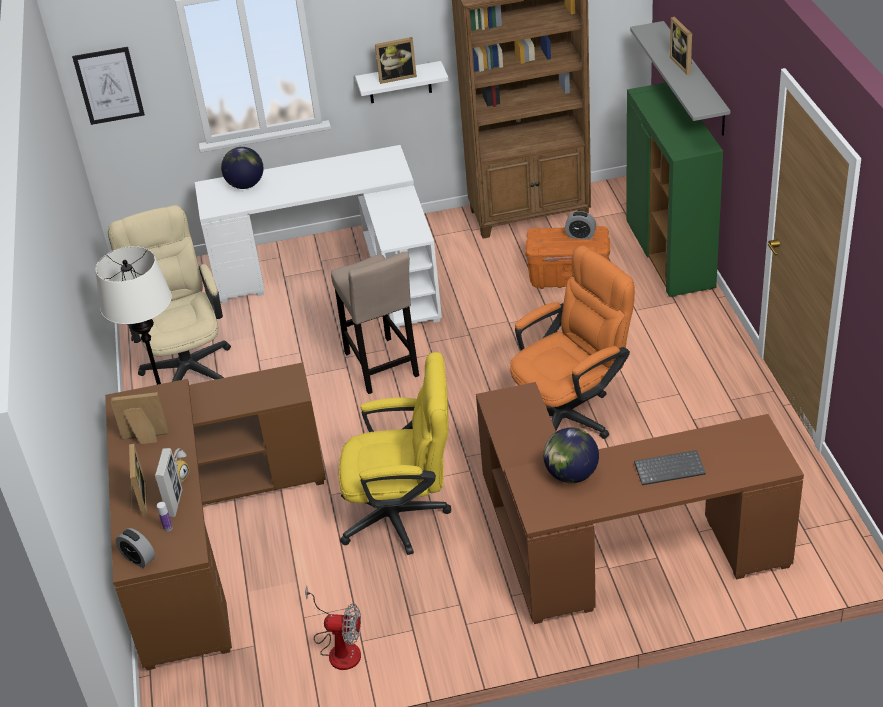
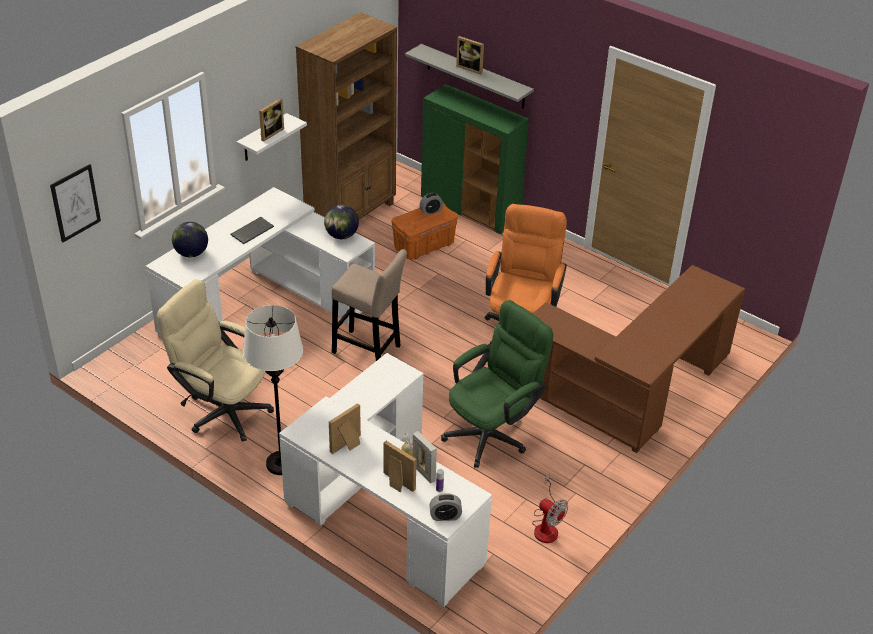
camera: 45 degrees left, 0 degrees up
(204, 538) = (380, 511): brown desk -> white desk
(339, 648) = (546, 526): fan -> fan turned 75 degrees clockwise
(404, 516) = (493, 432): yellow office chair -> green office chair
(571, 475) = (634, 342): globe -> globe (341, 236)
(670, 468) = (679, 315): keyboard -> keyboard (252, 231)

